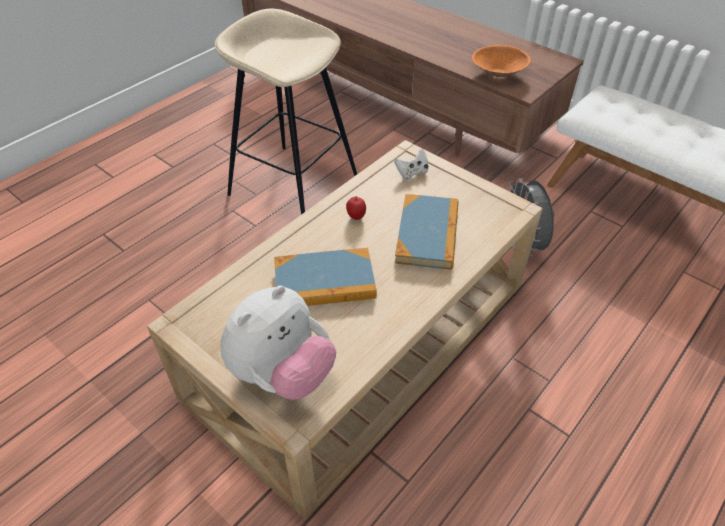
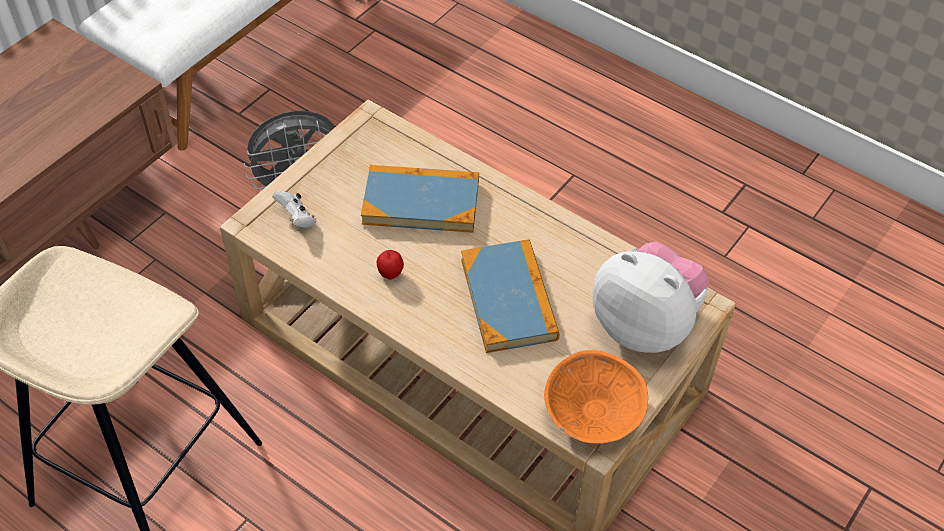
camera: 95 degrees left, 5 degrees up
(497, 73) = (72, 109): orange bowl -> orange bowl (593, 412)

